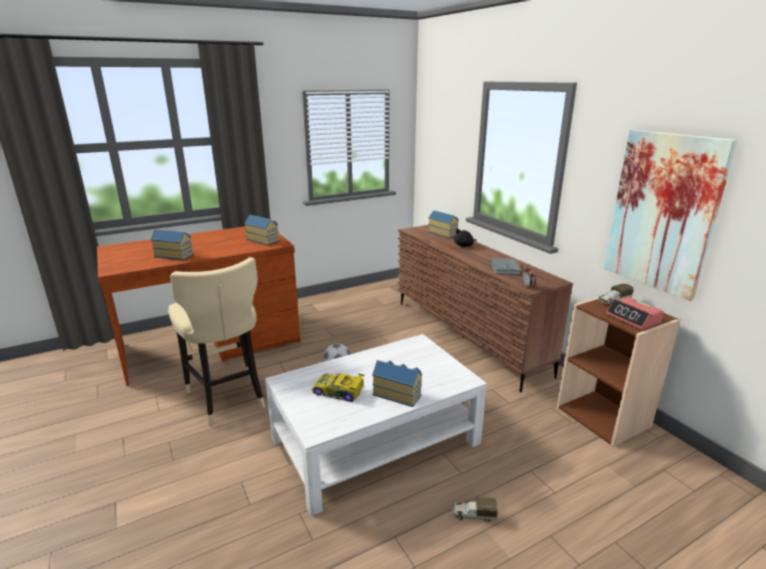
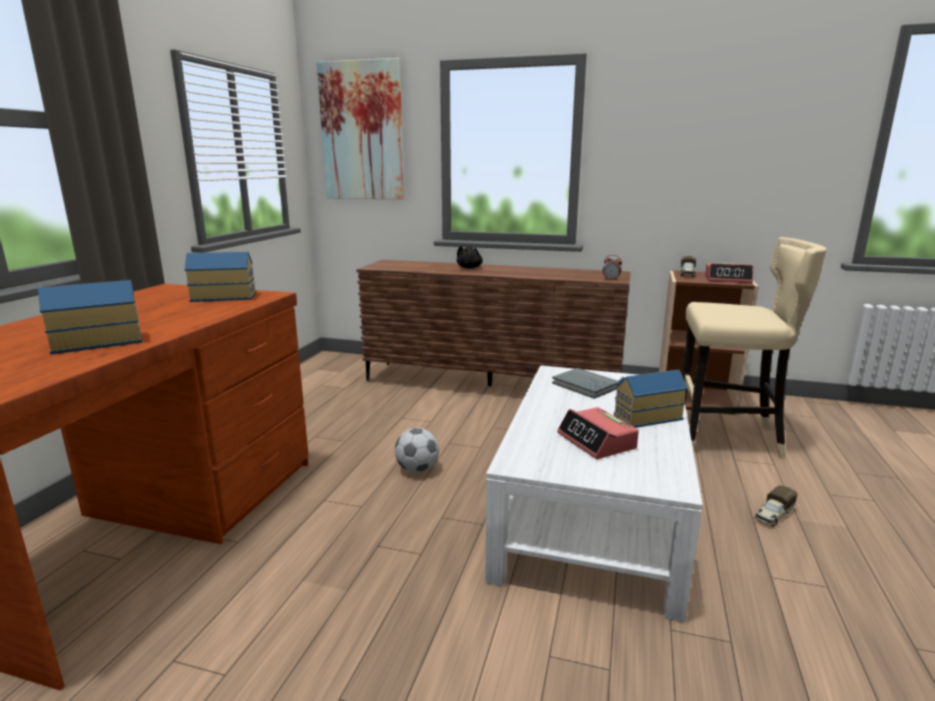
camera: 45 degrees left, 5 degrees down
(228, 398) = (327, 581): beige stool -> beige stool (728, 438)
(339, 391) = (596, 441): toy car -> alarm clock
(443, 233) = (418, 263): toy house -> none
(505, 268) = (555, 273): grey book -> grey book (585, 385)
(662, 213) = (710, 176): picture -> picture (362, 132)

